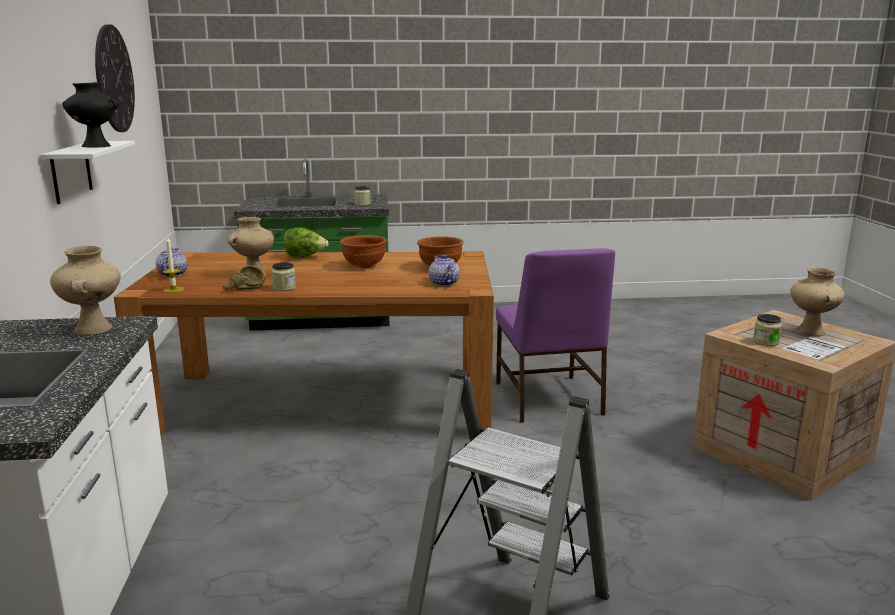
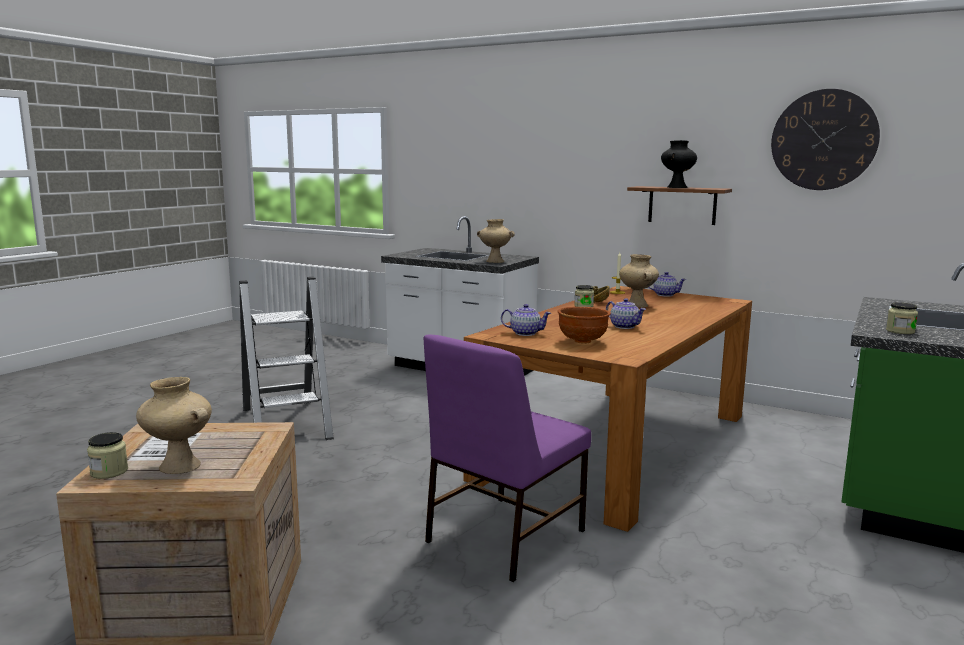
camera: 125 degrees right, 5 degrees down
(71, 172) = (682, 205): white shelf -> brown shelf
(305, 257) = (687, 319): lettuce -> none
(363, 266) = (624, 326): brown bowl -> teapot
(547, 399) = (503, 537): purple chair -> purple chair turned 75 degrees counterclockwise
(765, 342) = (223, 433): jar -> jar (109, 472)

